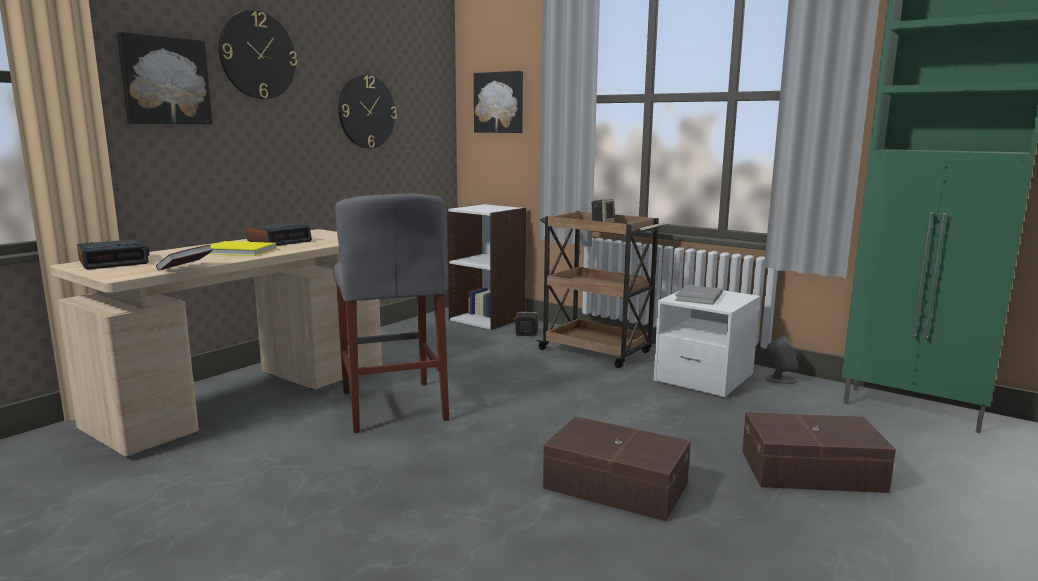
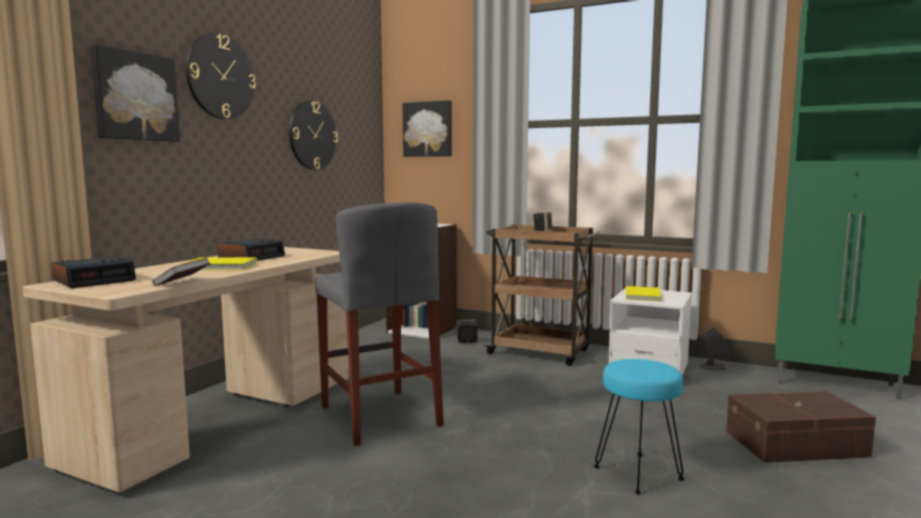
camera: 10 degrees left, 5 degrees down
(615, 484) = (637, 473): brown storage box -> turquoise stool
(697, 297) = (641, 296): grey book -> yellow book

